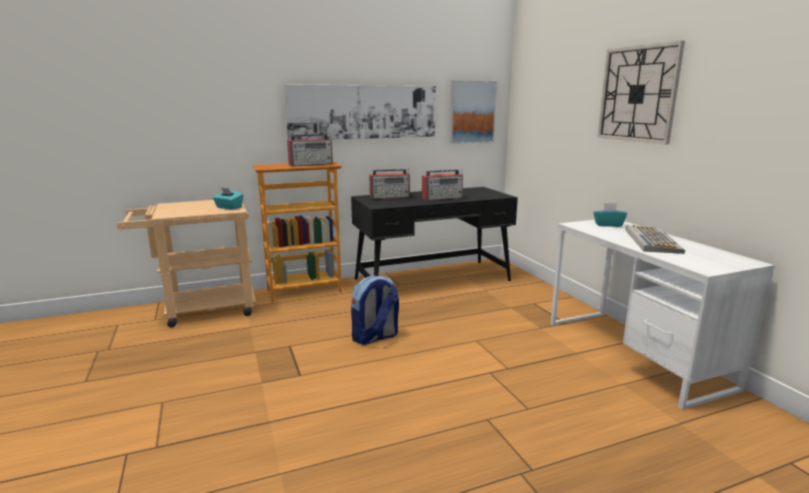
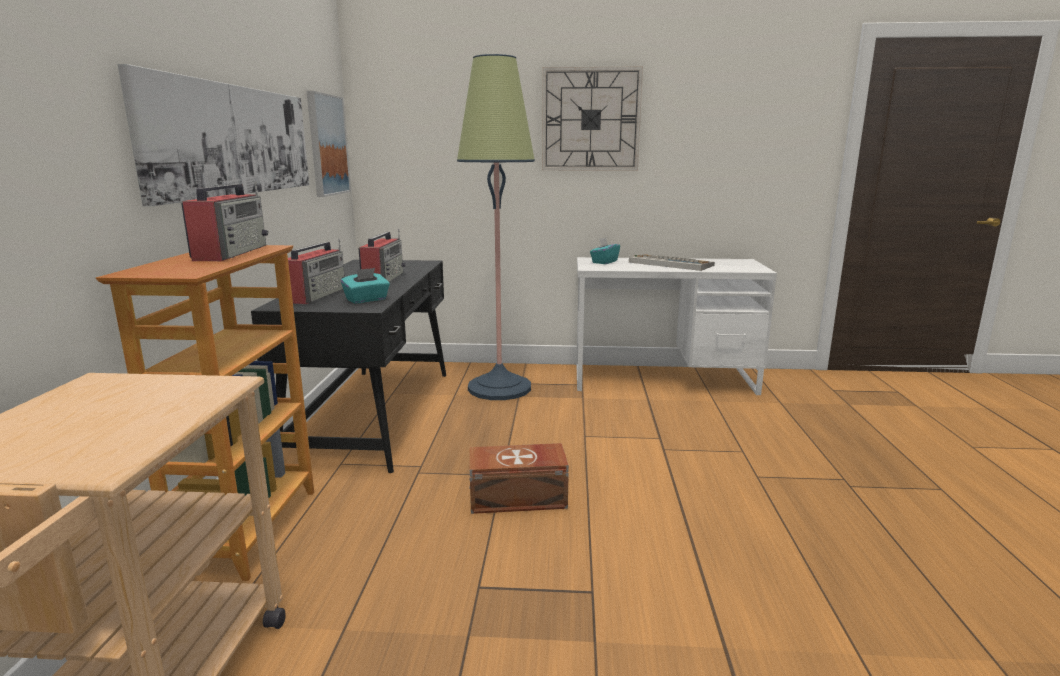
camera: 65 degrees left, 0 degrees up
(229, 207) = (189, 388): turquoise tissue box -> turquoise tissue box (367, 300)
(375, 337) = (519, 498): backpack -> brown storage box
(515, 299) = (499, 388): none -> floor lamp

